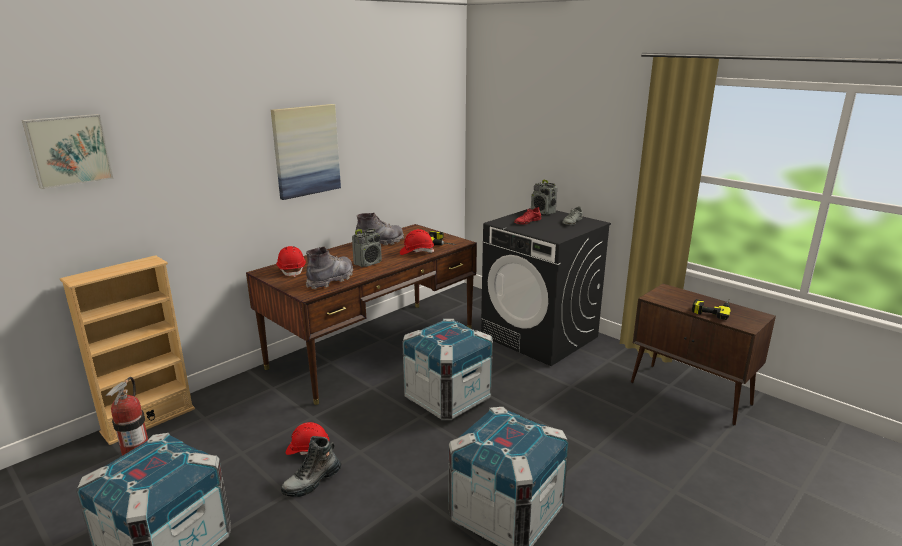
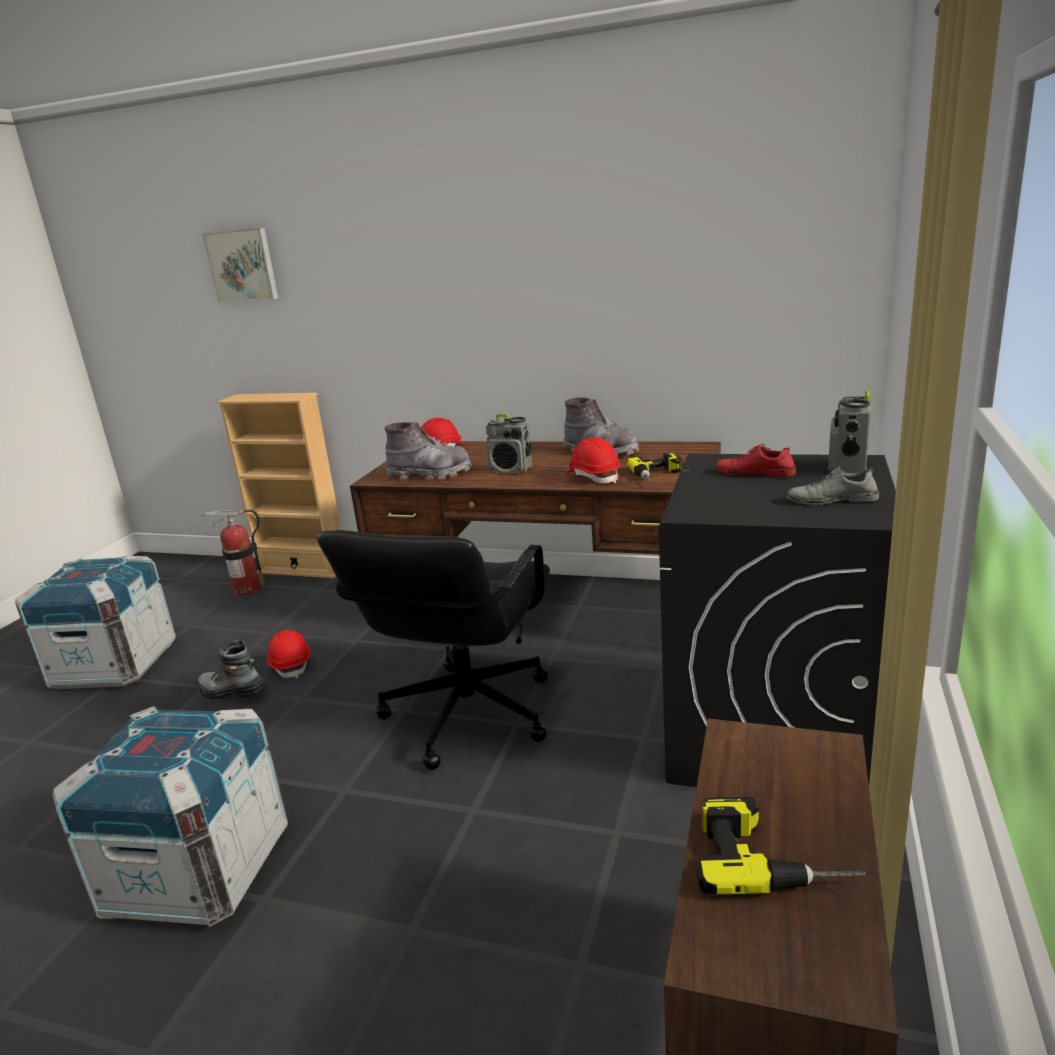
camera: 65 degrees right, 0 degrees up
(306, 150) = (509, 287): picture -> none
(447, 399) = (466, 714): crate -> black office chair

